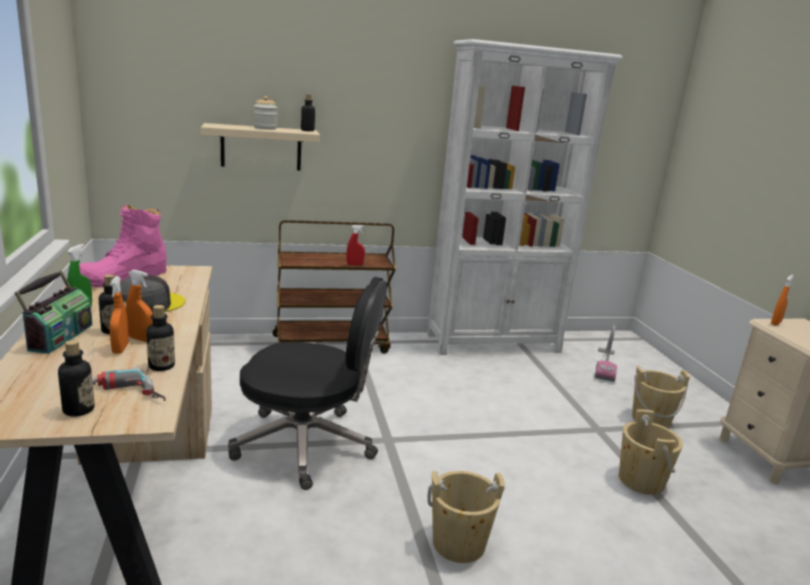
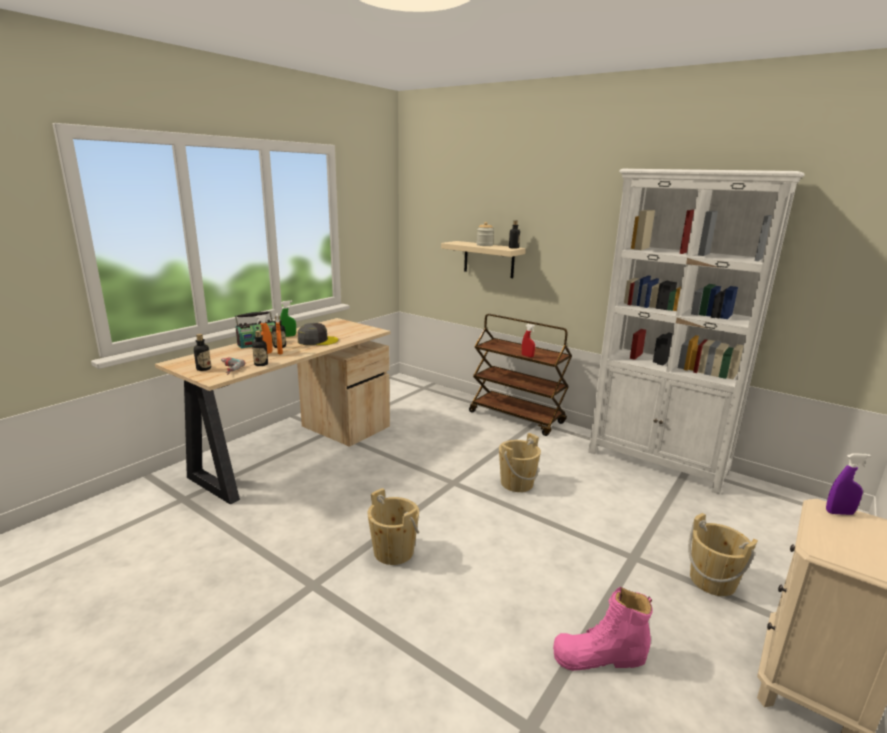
camera: 50 degrees right, 0 degrees up
(124, 277) = (338, 327): pink boot -> pink boot (599, 656)
(307, 445) = (405, 463): black office chair -> none
(605, 365) = (754, 523): vacuum cleaner -> none
(641, 481) = (598, 606): beige bucket -> beige bucket (516, 483)
(775, 323) = (839, 513): orange spray bottle -> purple spray bottle

